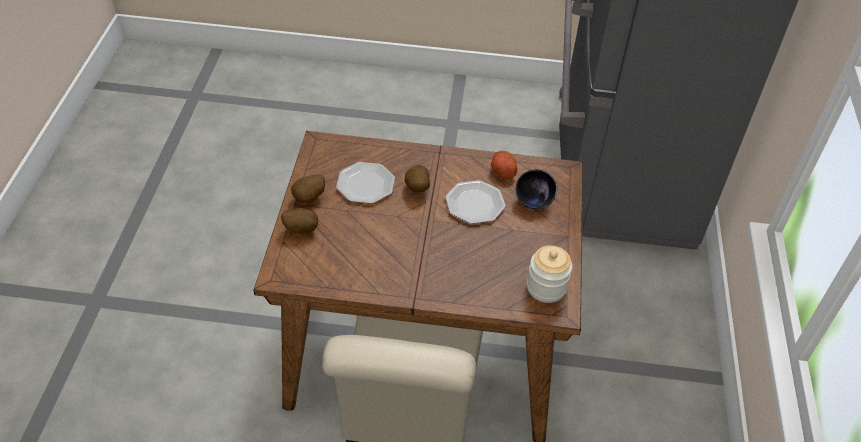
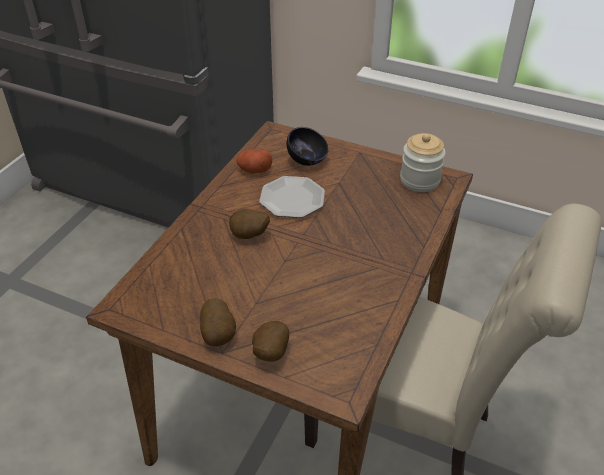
camera: 70 degrees left, 5 degrees down
(365, 185) = (221, 277): plate -> none

